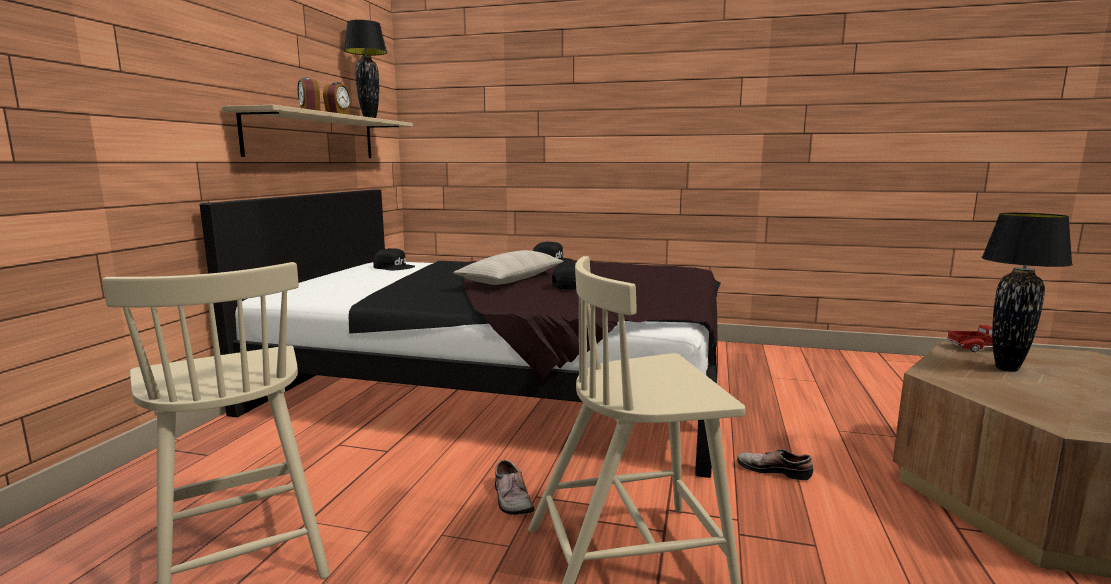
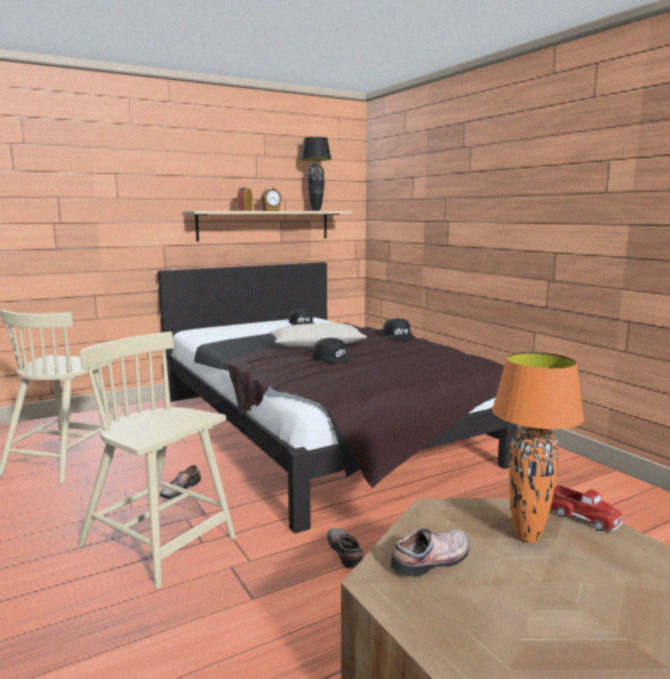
camera: 45 degrees right, 0 degrees up
(1006, 369) = (526, 537): black table lamp -> orange table lamp
(1035, 401) = (433, 561): none -> shoe

